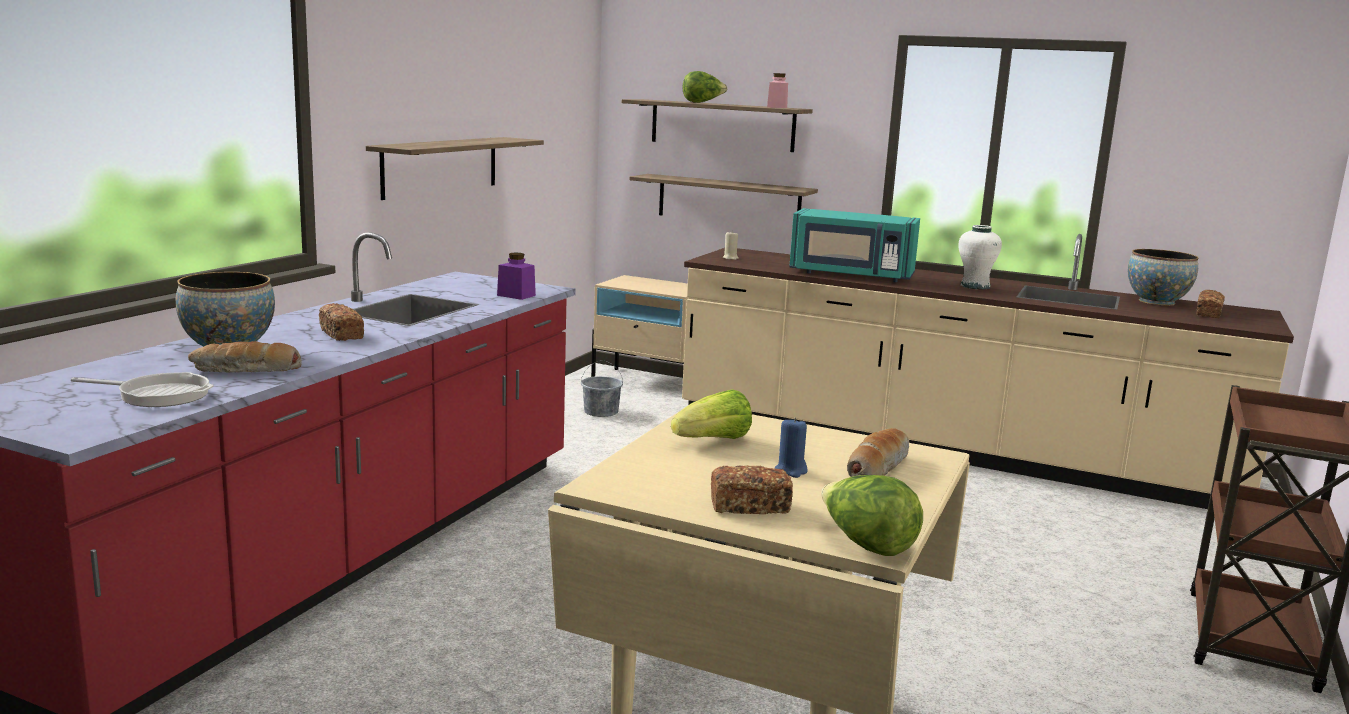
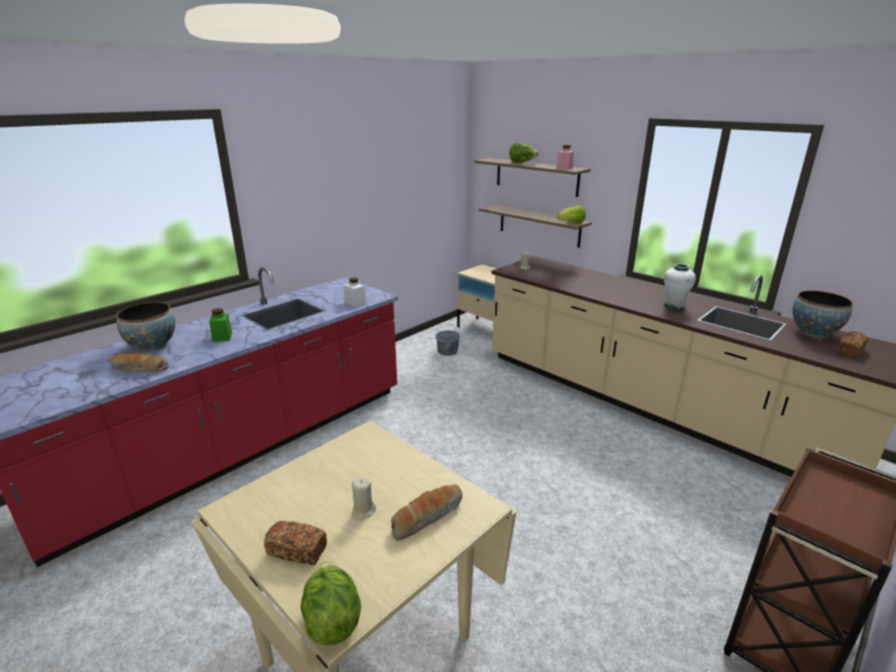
camera: 20 degrees right, 10 degrees up
(159, 395) = (74, 388): frying pan -> none
(342, 334) = (222, 337): bread -> green jar
(441, 166) = (340, 213): shelf -> none
(516, 295) = (355, 302): purple jar -> white jar
(714, 441) = (345, 466): lettuce -> lettuce (571, 223)
(791, 471) = (363, 511): blue candle -> beige candle
(851, 275) = (591, 289): turquoise microwave -> none

